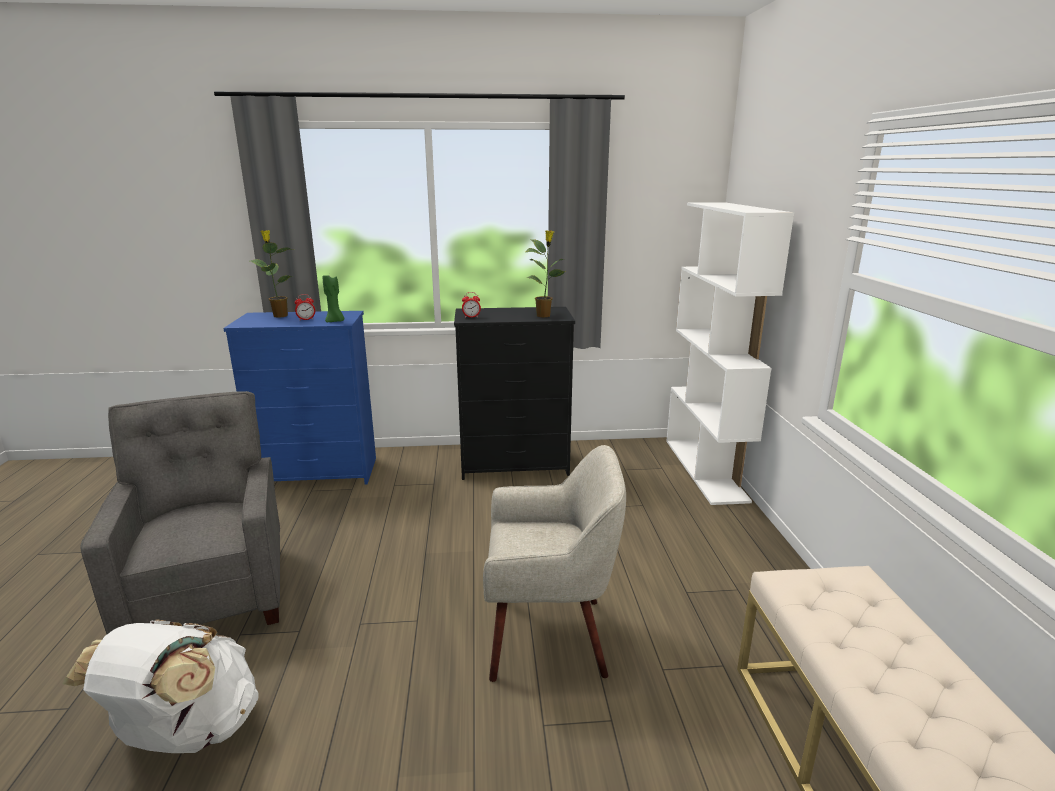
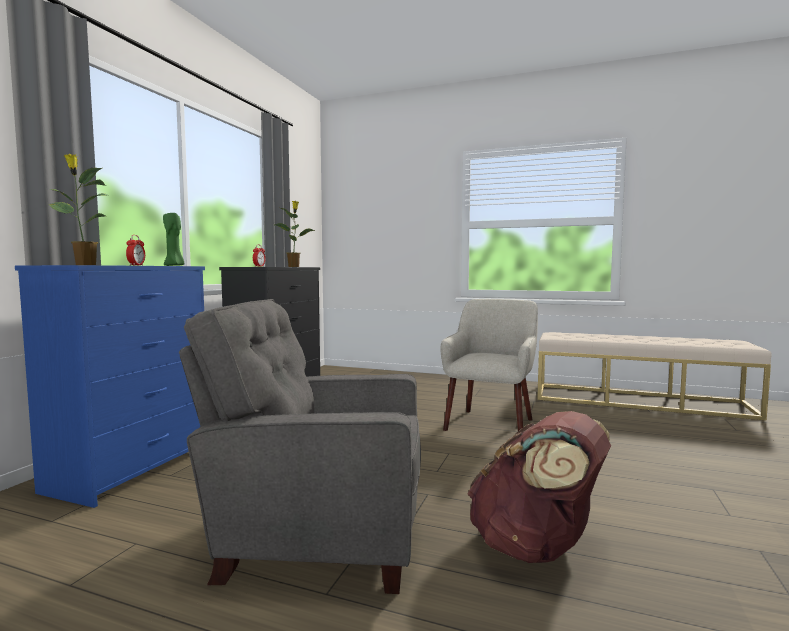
camera: 65 degrees left, 15 degrees down
(186, 733) = (536, 547): white backpack -> brown backpack
(705, 469) = (364, 371): white bookcase -> none

